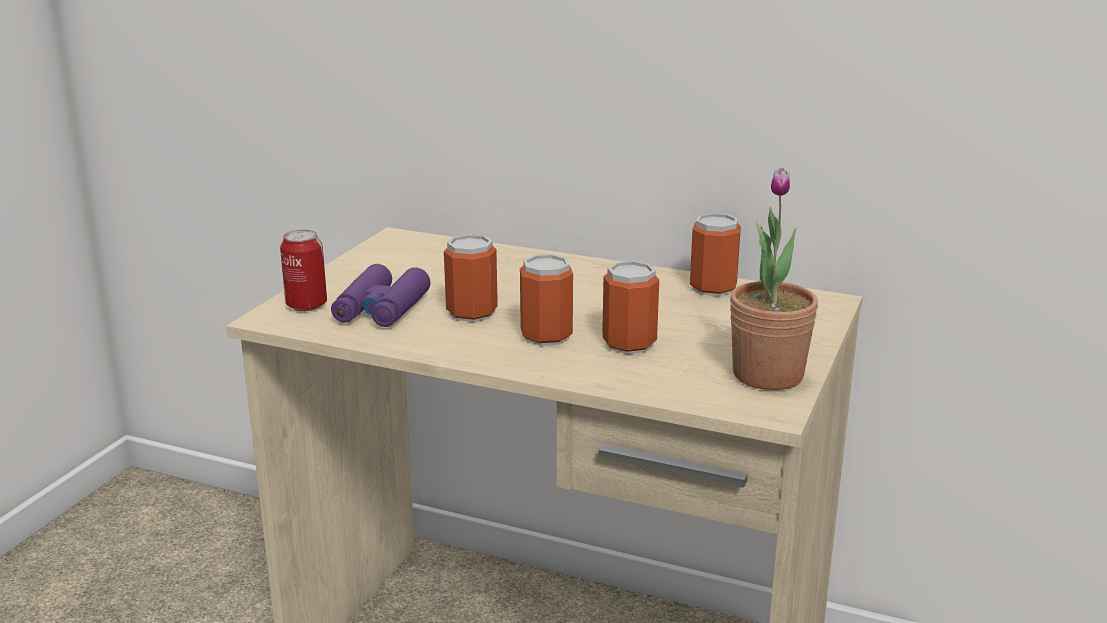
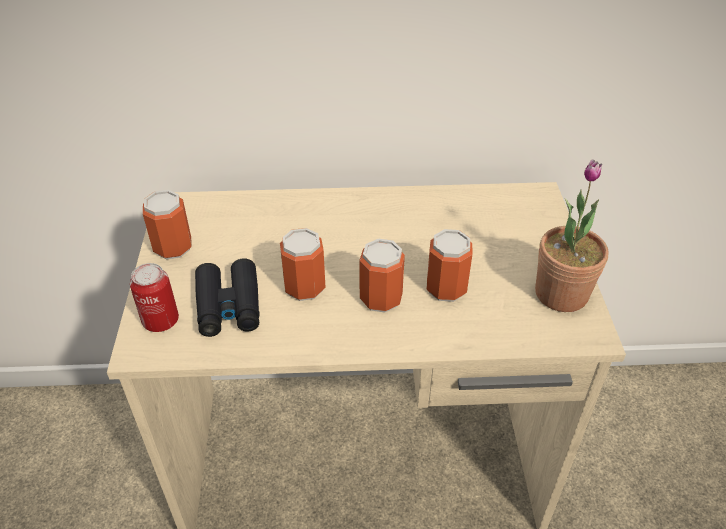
camera: 25 degrees left, 20 degrees up
(381, 309) = (229, 306): purple binoculars -> black binoculars
(713, 288) = (456, 202): can -> can (173, 247)

